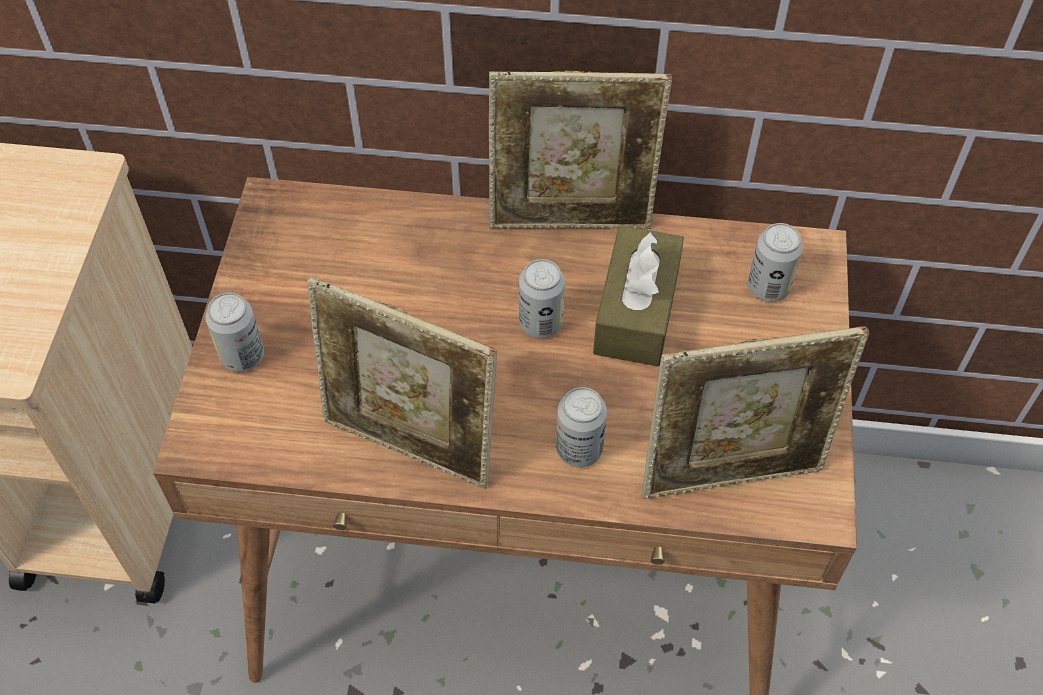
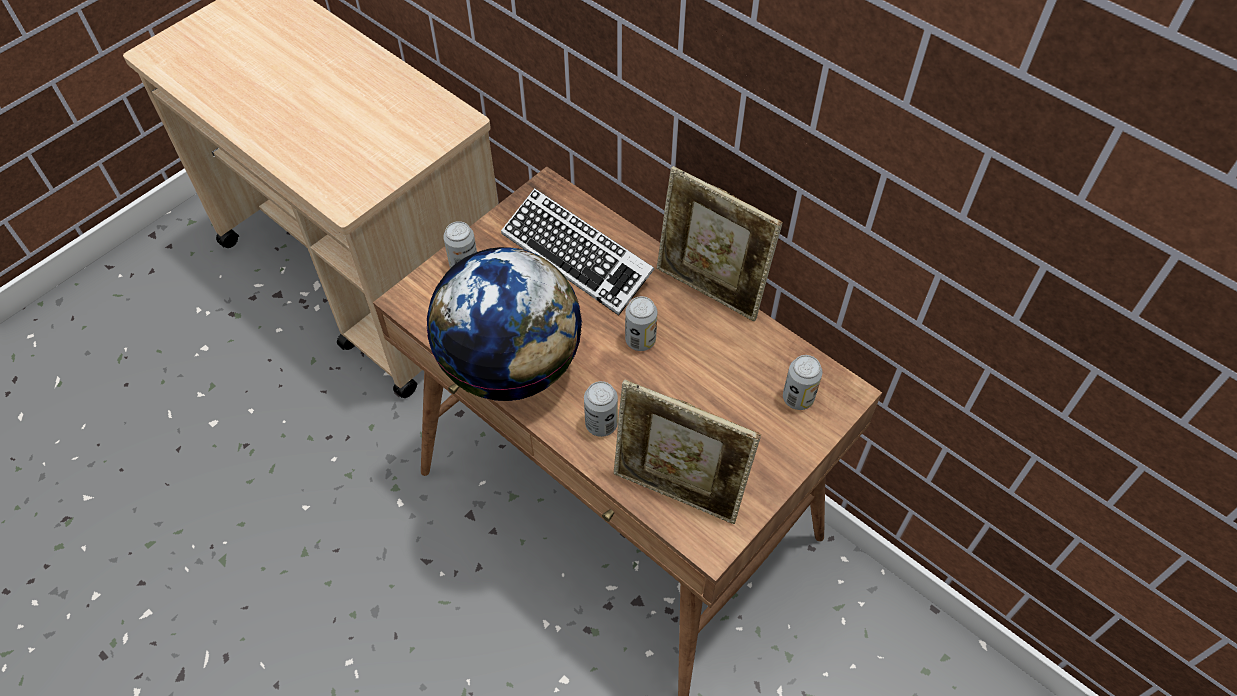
camera: 35 degrees right, 0 degrees up
(380, 266) = (577, 257): none -> keyboard
(411, 446) = (511, 366): picture frame -> globe
(636, 311) = (703, 365): brown tissue box -> none

